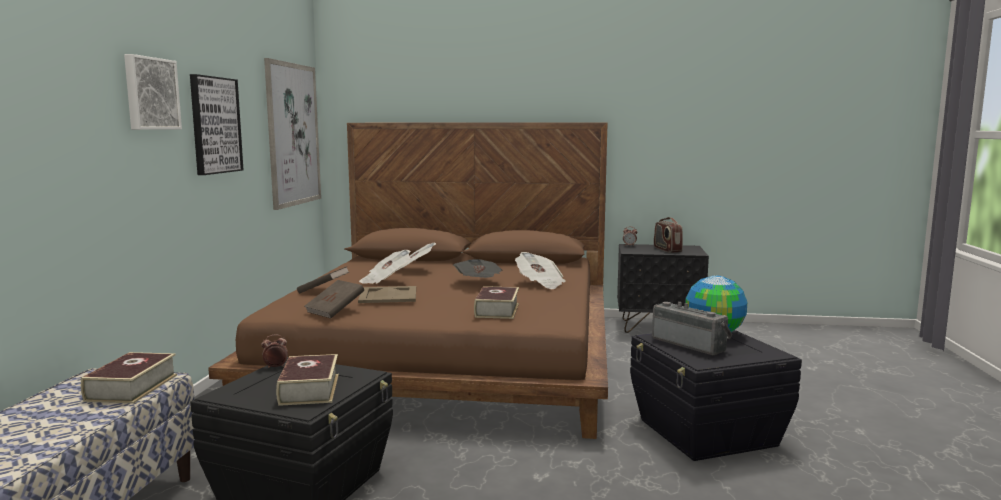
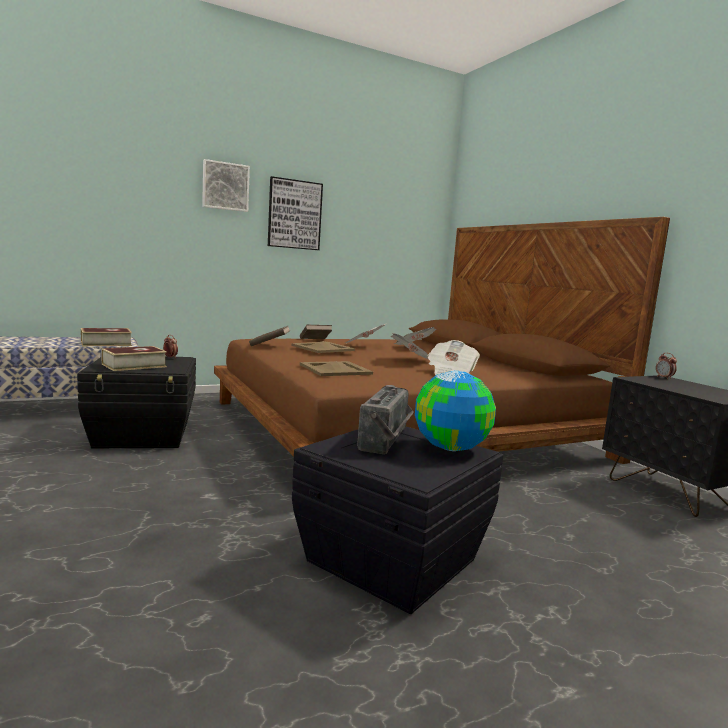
camera: 55 degrees right, 0 degrees up
(293, 134) = (402, 234): picture -> none
(497, 310) = (336, 369): book -> beige tray
(667, 250) = (691, 389): radio -> none

